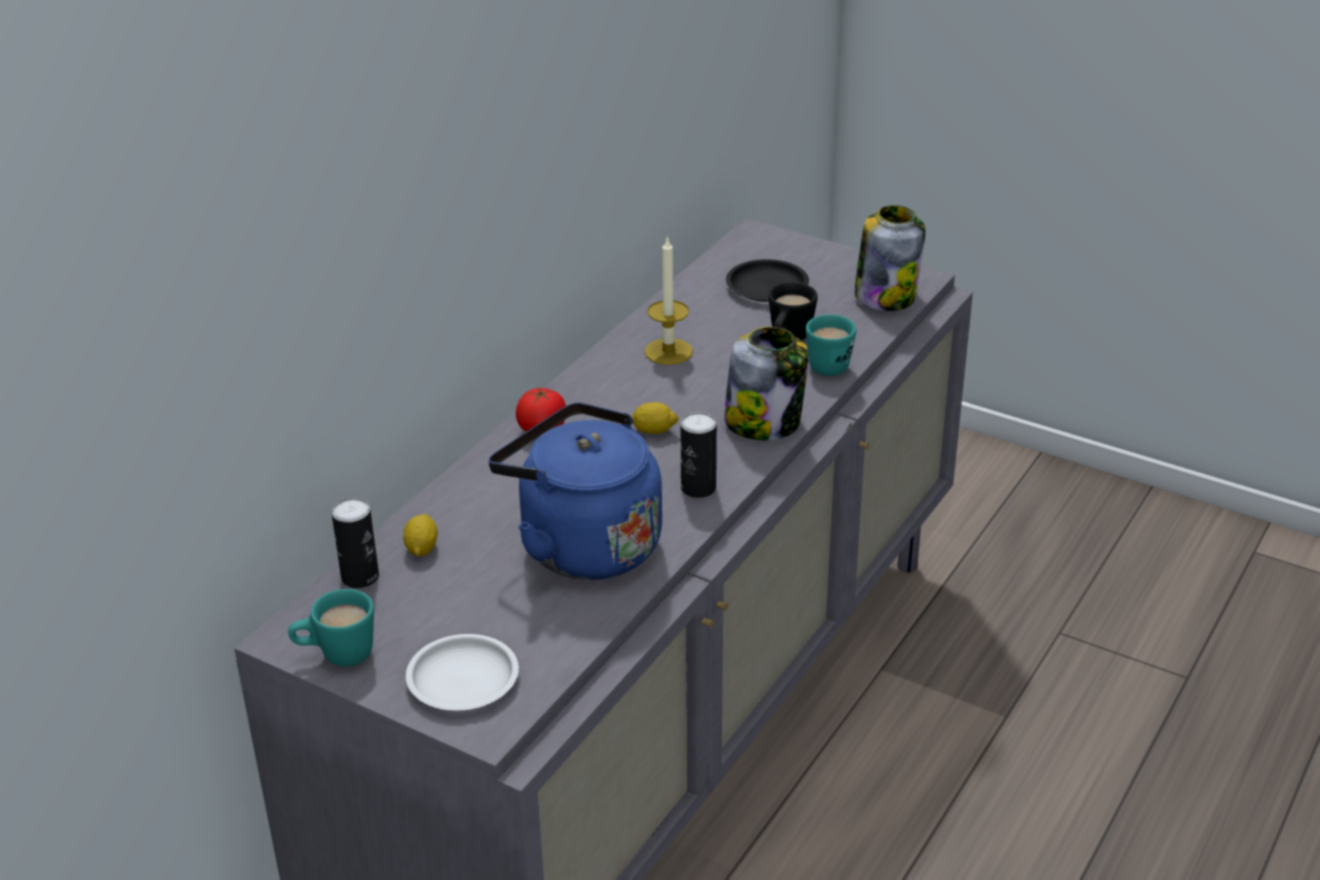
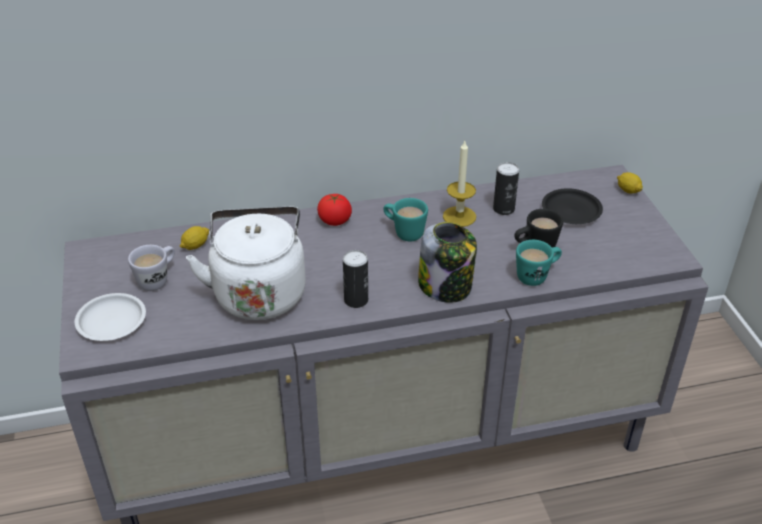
camera: 45 degrees right, 5 degrees up
(336, 655) = (89, 272): turquoise mug -> turquoise mug (404, 232)
(360, 577) = (152, 242): can -> can (503, 209)
(440, 607) = (158, 279): none -> white mug
(583, 545) = (259, 292): blue kettle -> white kettle
(653, 430) = (384, 254): lemon -> lemon (628, 190)
(885, 296) = (634, 256): jar -> none

